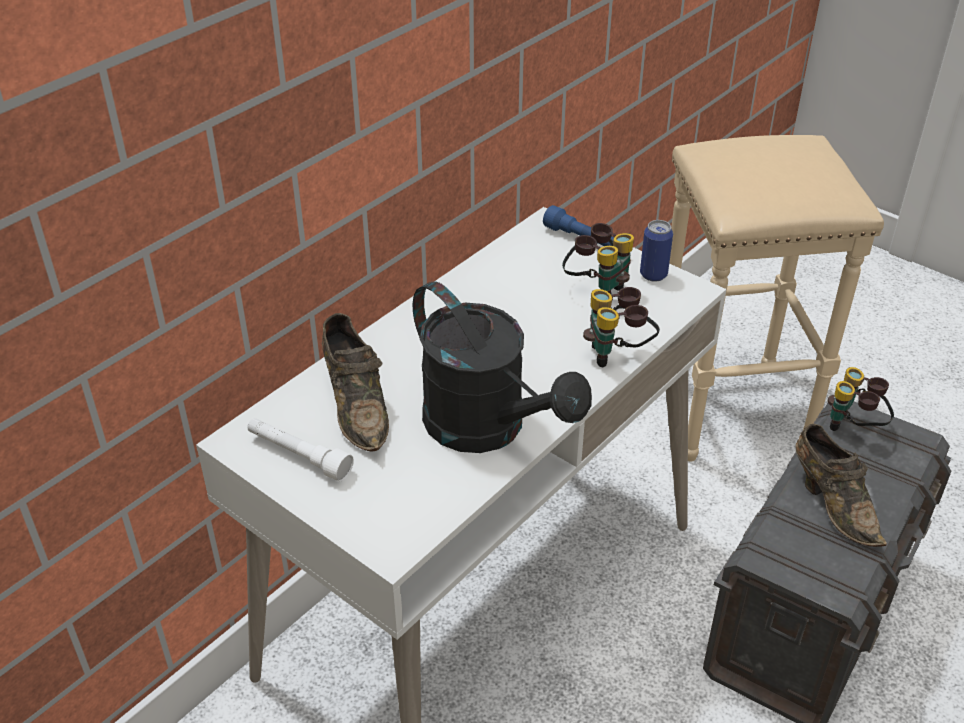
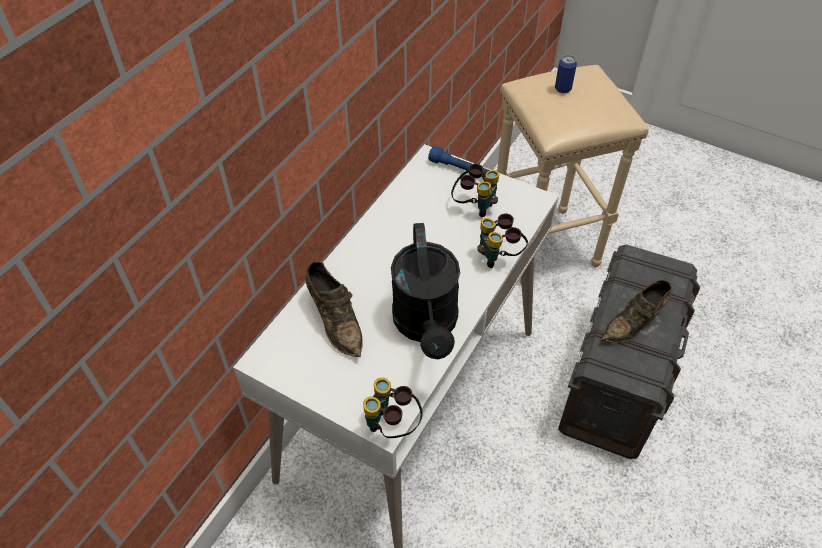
camera: 10 degrees left, 10 degrees up
(299, 456) = (306, 366): white flashlight -> none
(488, 428) = (427, 326): black watering can -> black watering can turned 45 degrees clockwise
(653, 274) = (509, 190): can -> can (563, 89)
(833, 503) = (634, 323): brown shoe -> brown shoe turned 90 degrees clockwise
(853, 428) = (638, 267): binoculars -> binoculars (392, 426)

